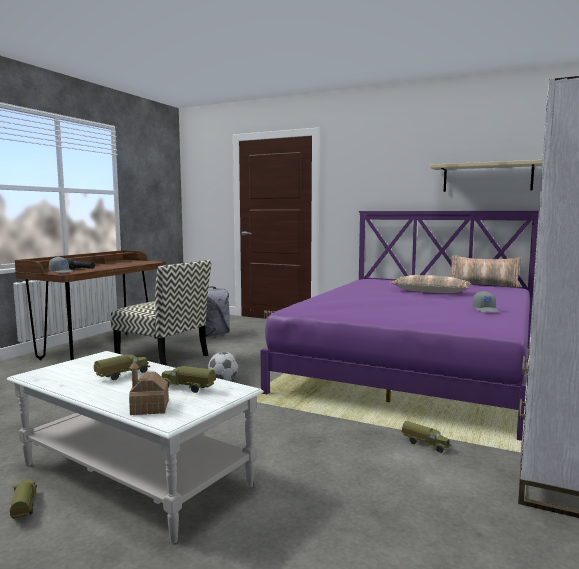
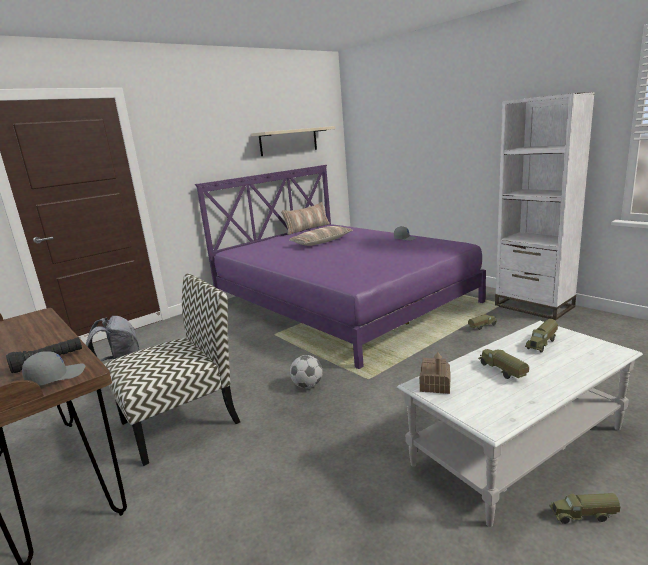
camera: 65 degrees left, 10 degrees up
(149, 408) = (591, 358): toy house -> toy house (435, 385)

